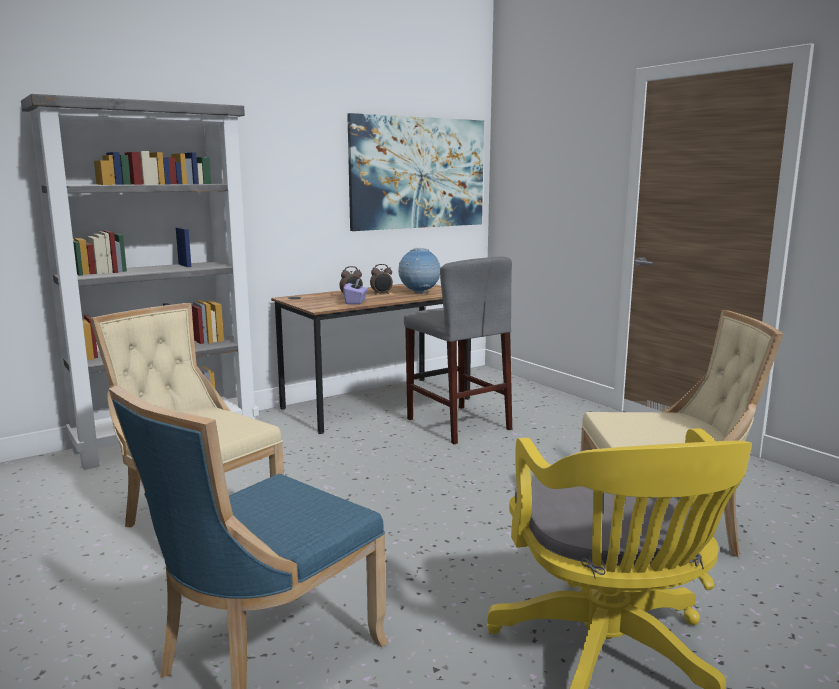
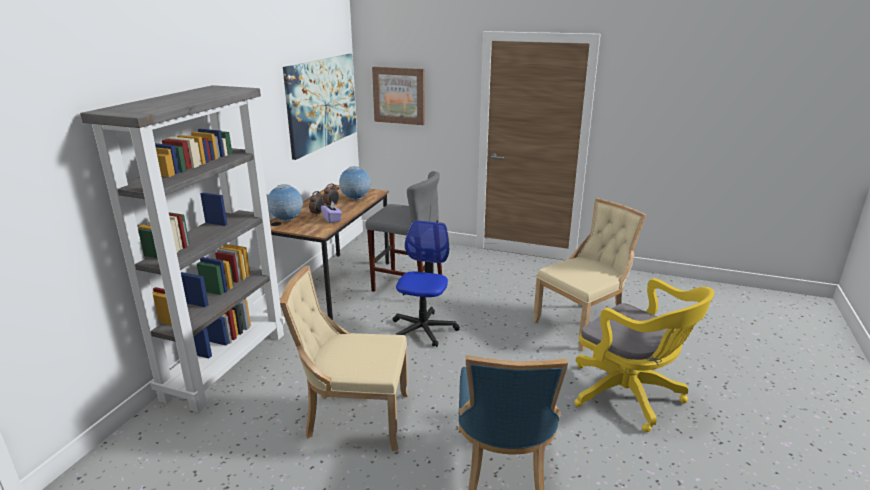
camera: 35 degrees left, 10 degrees up
(309, 297) = (287, 220): none -> globe
(409, 470) = (423, 329): none -> office chair
(533, 174) = (399, 95): none -> picture

